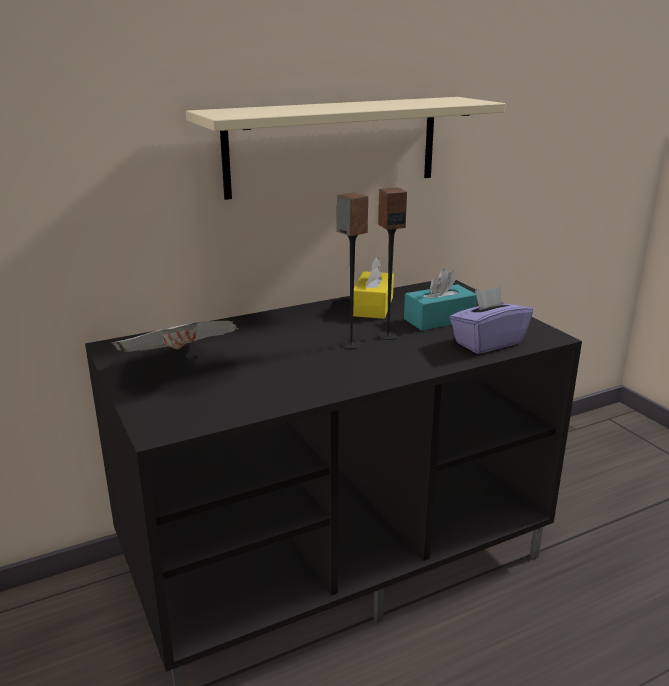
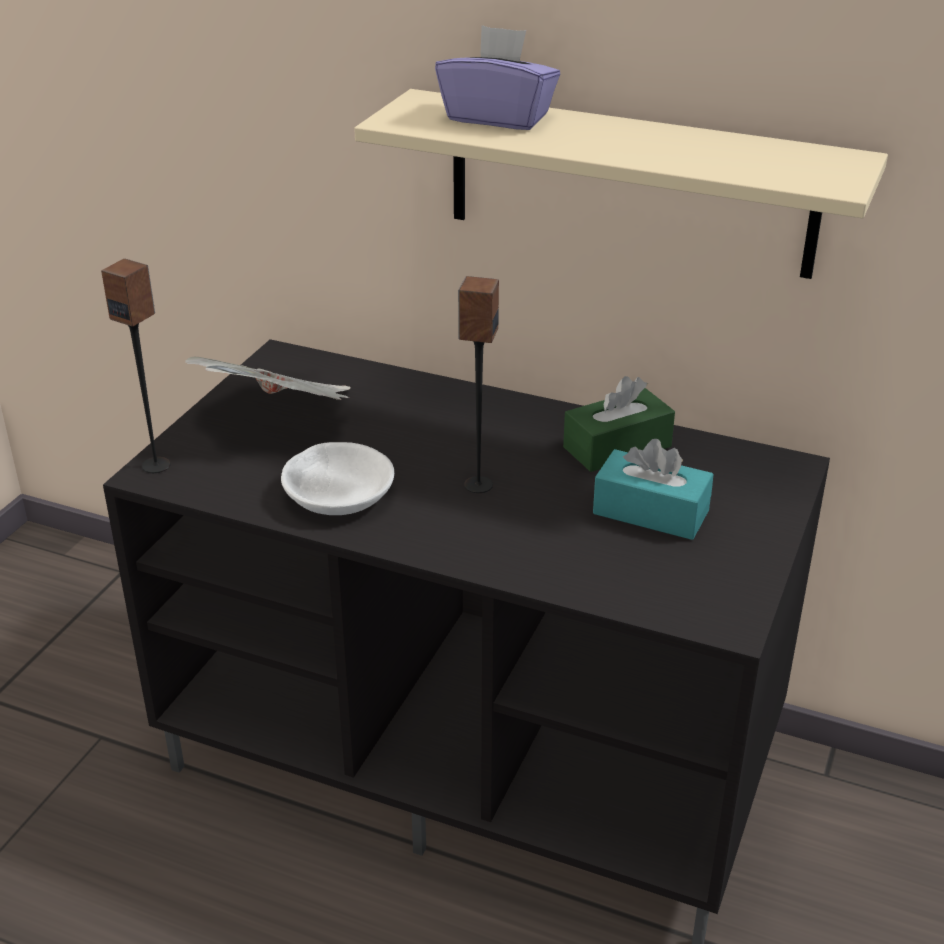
camera: 50 degrees right, 10 degrees up
(294, 380) = (338, 493): none -> white bowl
(373, 306) = (617, 447): yellow tissue box -> green tissue box
(387, 336) = (541, 497): speaker -> speaker (156, 465)
(487, 342) = (629, 579): purple tissue box -> purple tissue box (498, 117)

